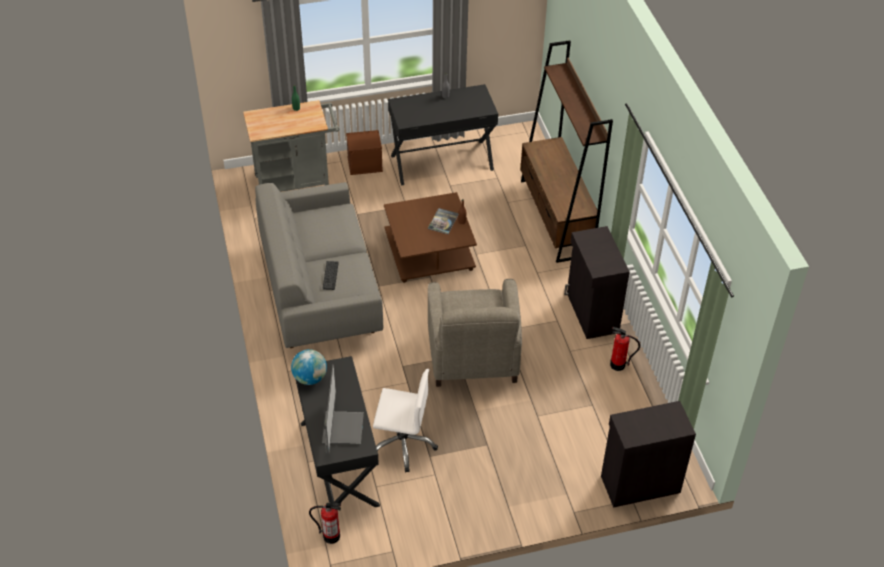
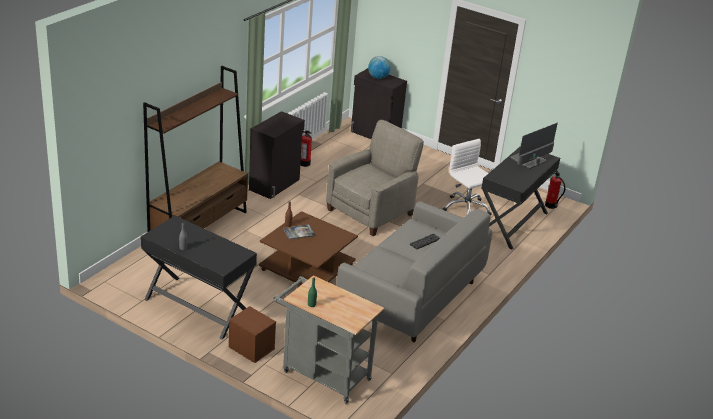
camera: 135 degrees left, 15 degrees down
(310, 378) = (520, 183): globe -> globe (378, 77)

